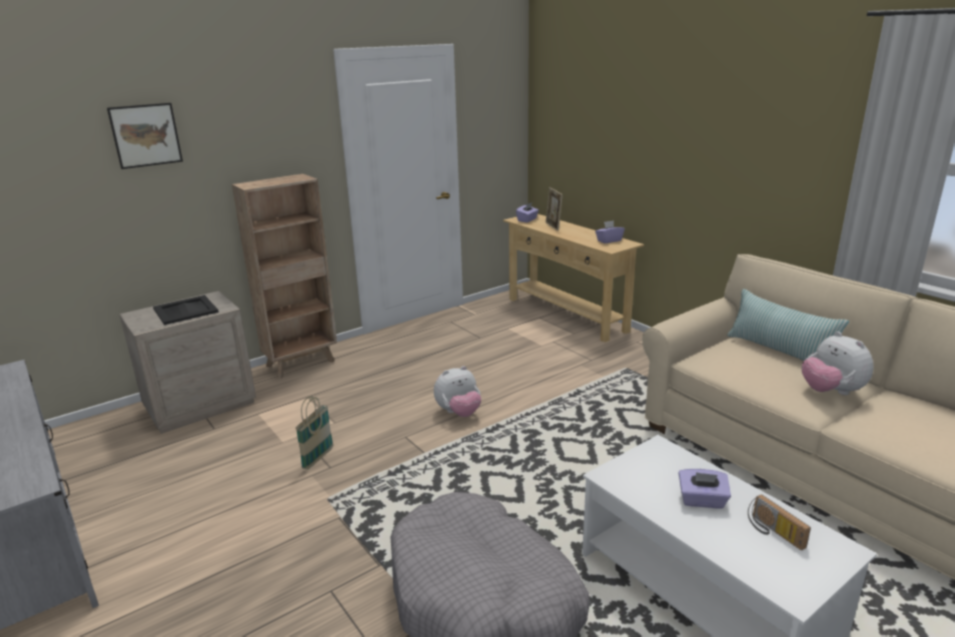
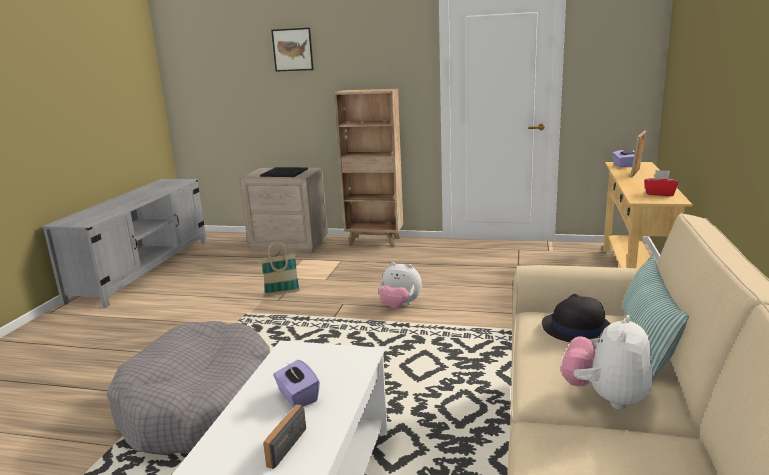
camera: 50 degrees right, 5 degrees down
(609, 240) = (660, 194): purple tissue box -> red tissue box
(738, 358) = (577, 328): none -> black hat

